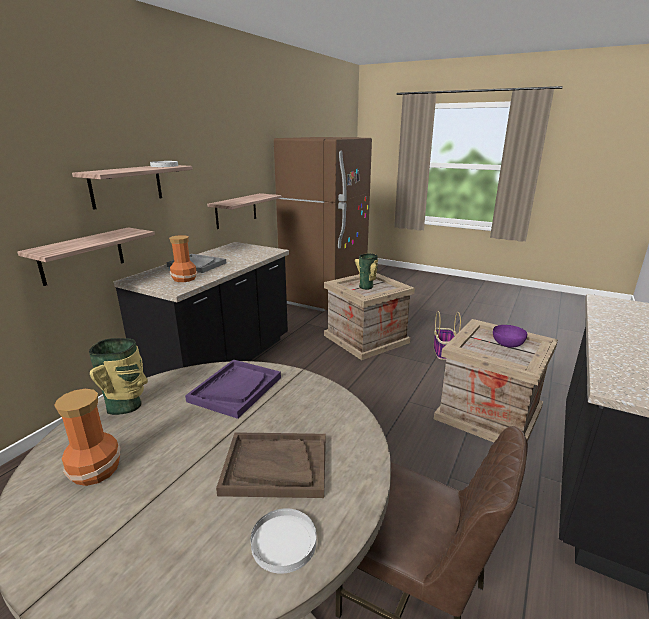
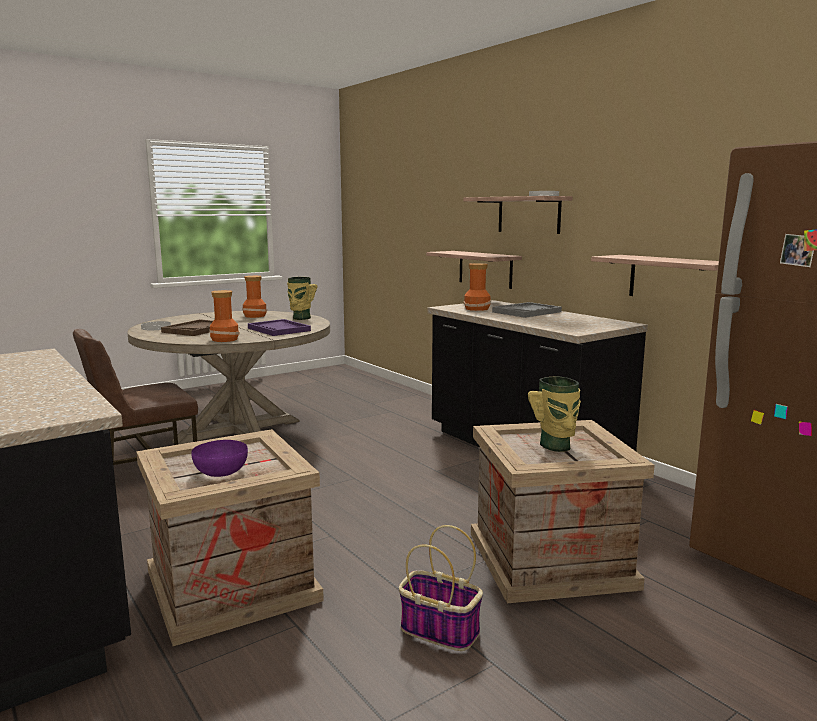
camera: 115 degrees right, 10 degrees down
(328, 402) = (224, 339): none -> vase

